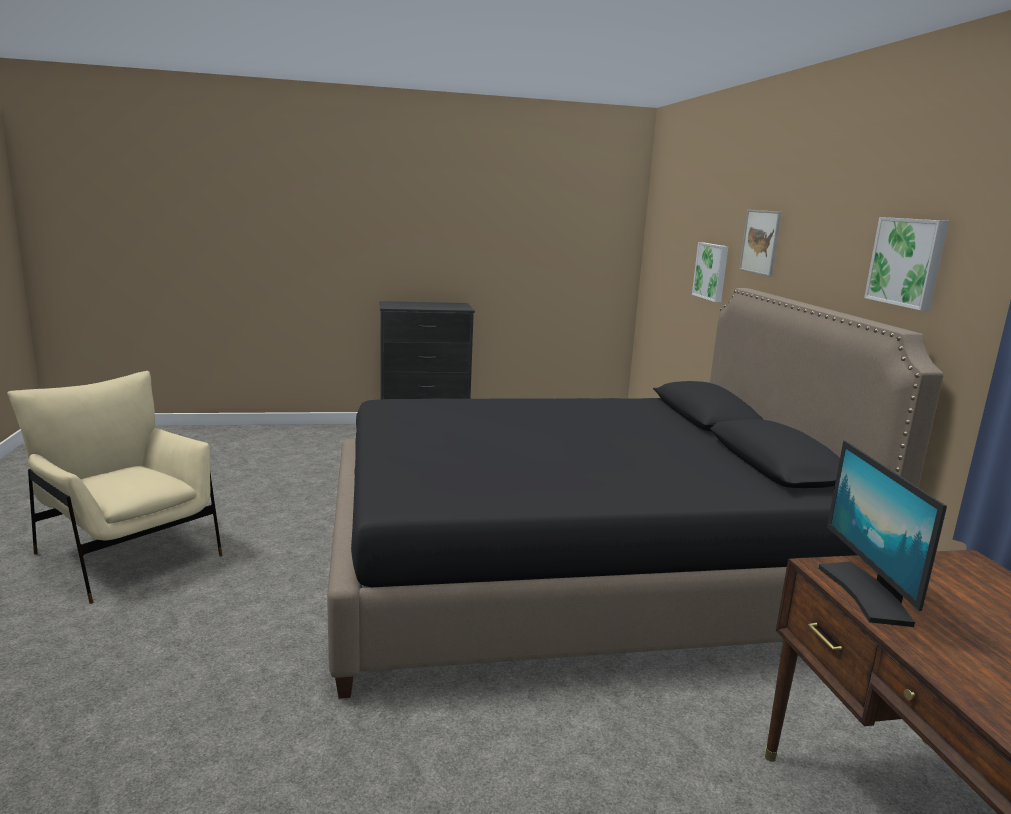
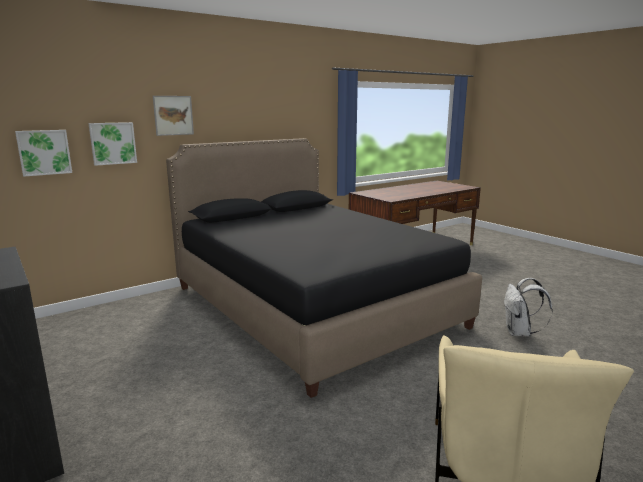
camera: 115 degrees left, 0 degrees up
(251, 750) = (519, 333): none -> white backpack
(866, 594) = (398, 197): monitor -> none
(908, 262) = (284, 114): picture -> picture (44, 152)

